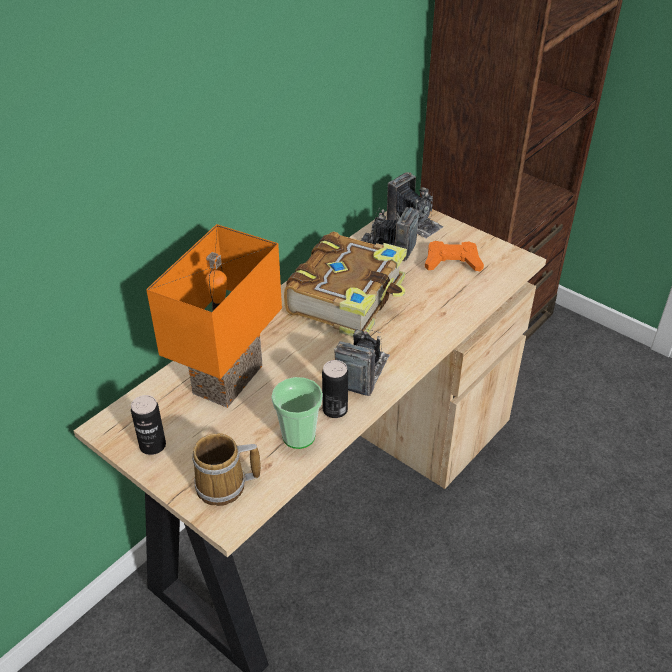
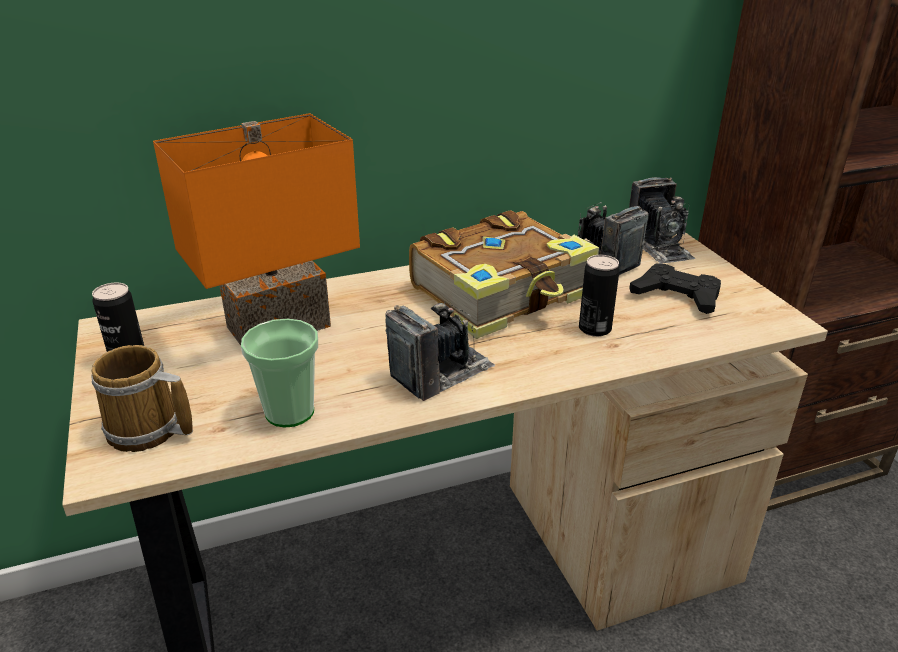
camera: 30 degrees right, 10 degrees down
(335, 410) = (364, 400): can -> can (594, 329)
(452, 262) = (677, 296): orange game controller -> black game controller

